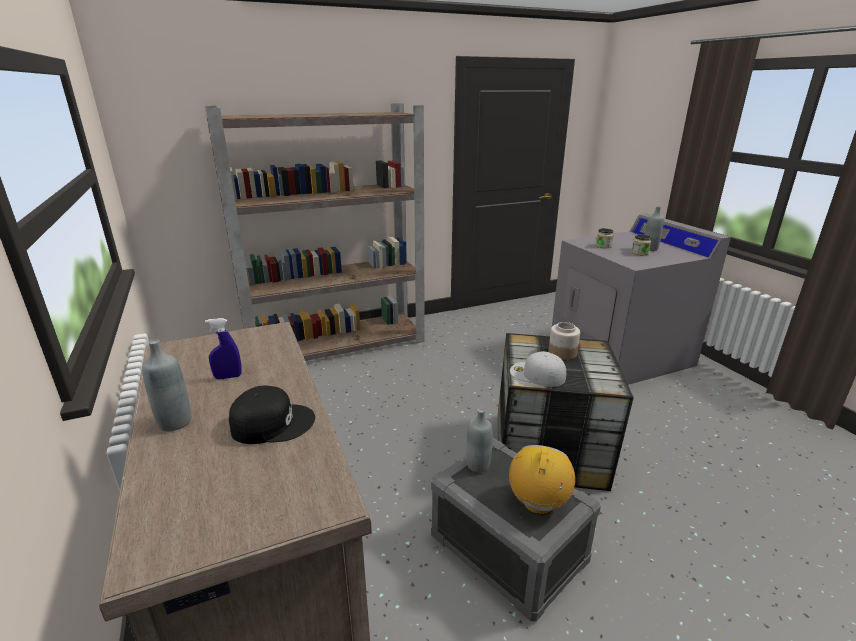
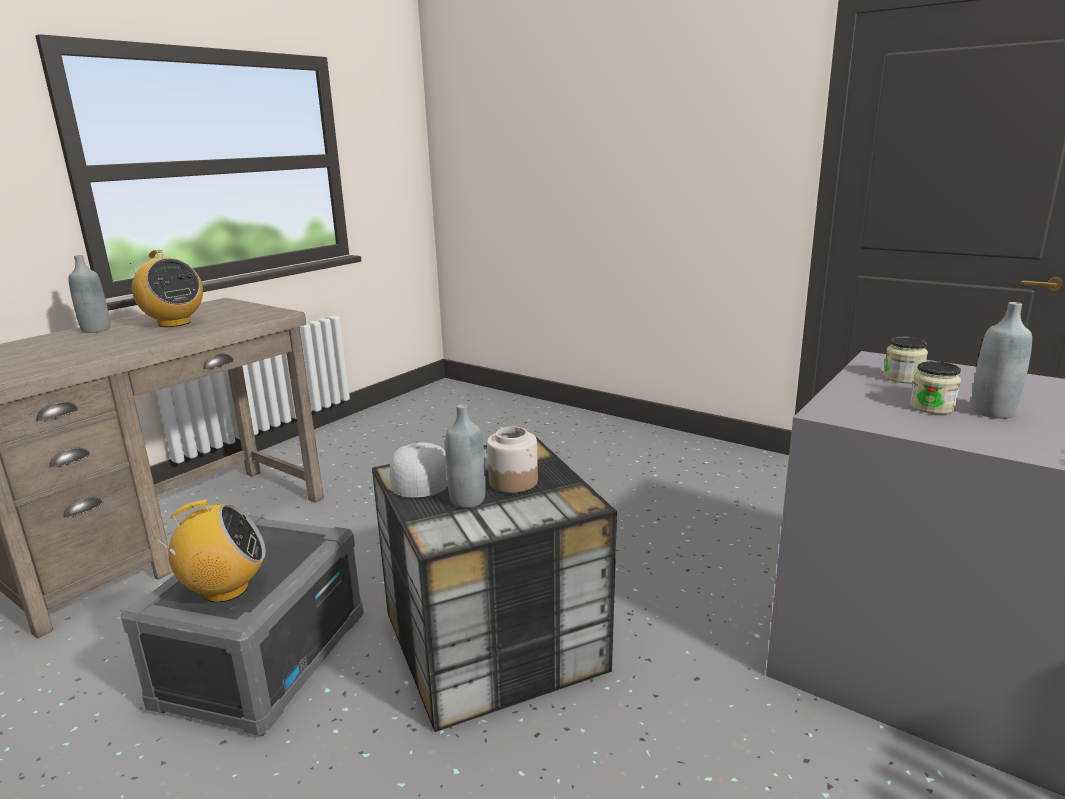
camera: 60 degrees right, 5 degrees down
(228, 377) = (174, 323): blue spray bottle -> radio
(272, 423) = (96, 348): black cap -> none
(337, 344) = (576, 426): brown bookcase -> none
(478, 465) = (284, 534): grey bottle -> grey bottle (467, 500)

